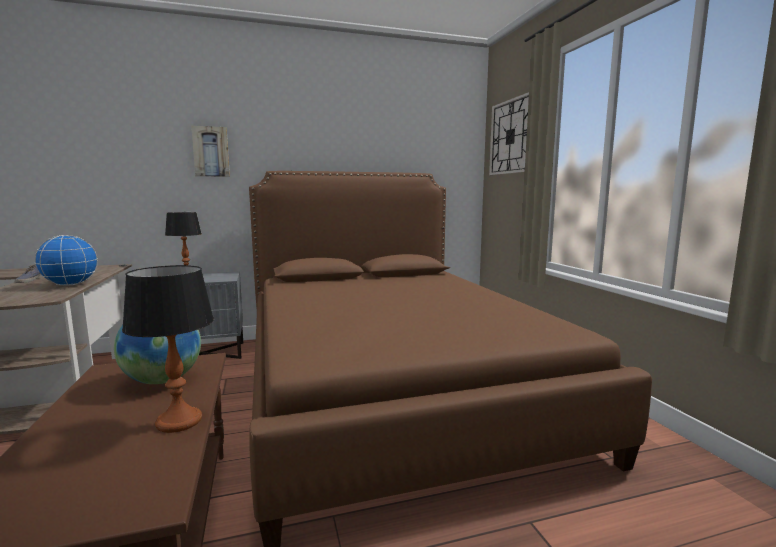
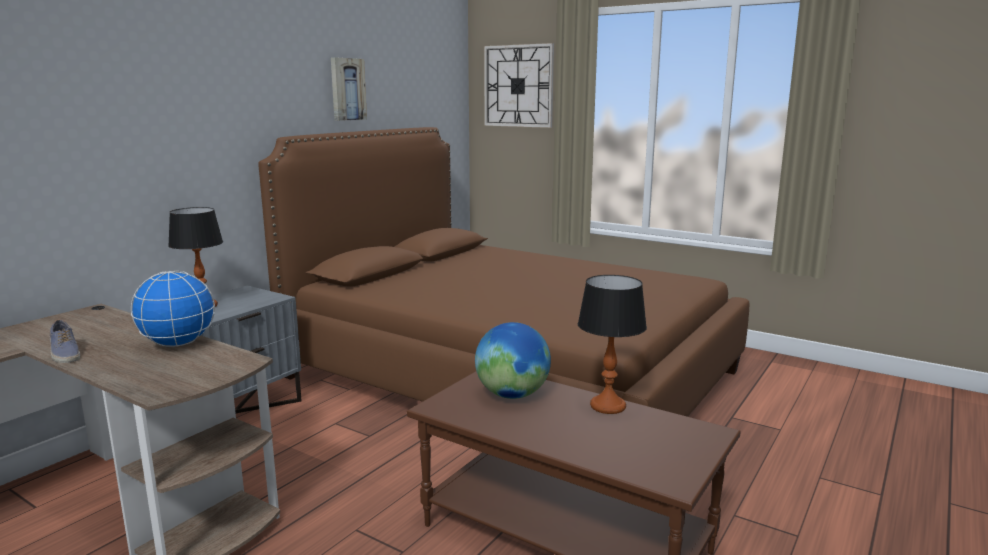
camera: 40 degrees left, 5 degrees up
(211, 152) = (198, 112): picture -> picture (347, 89)

